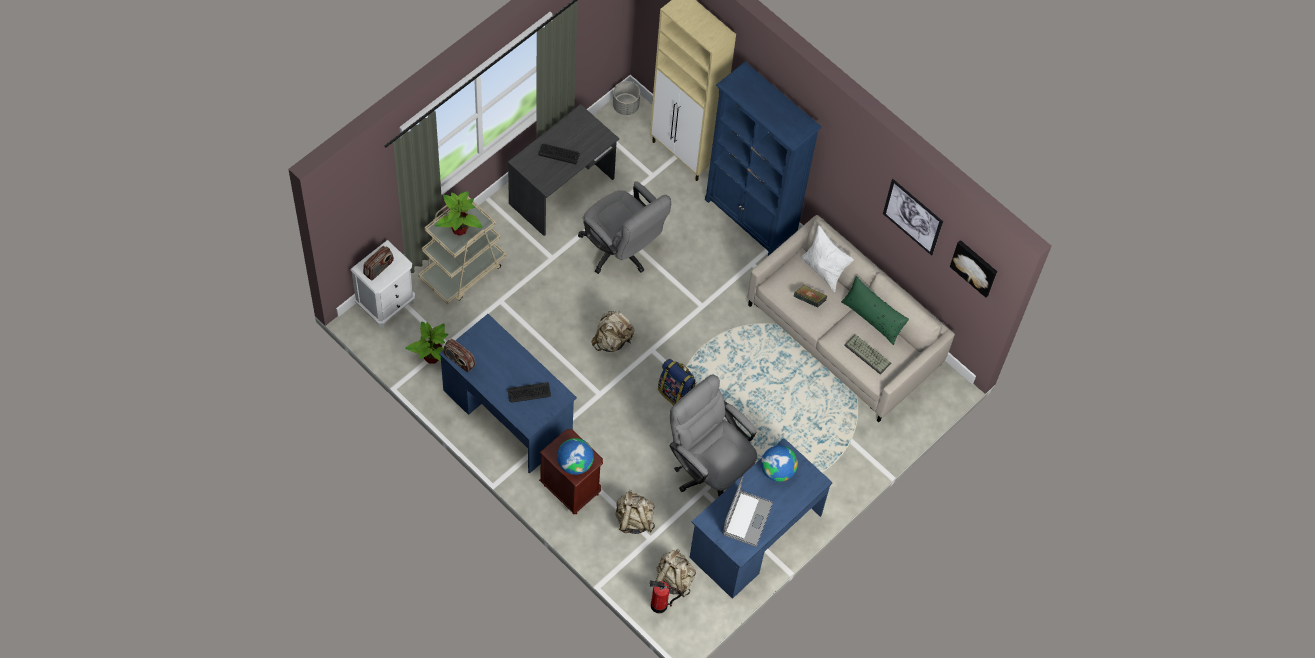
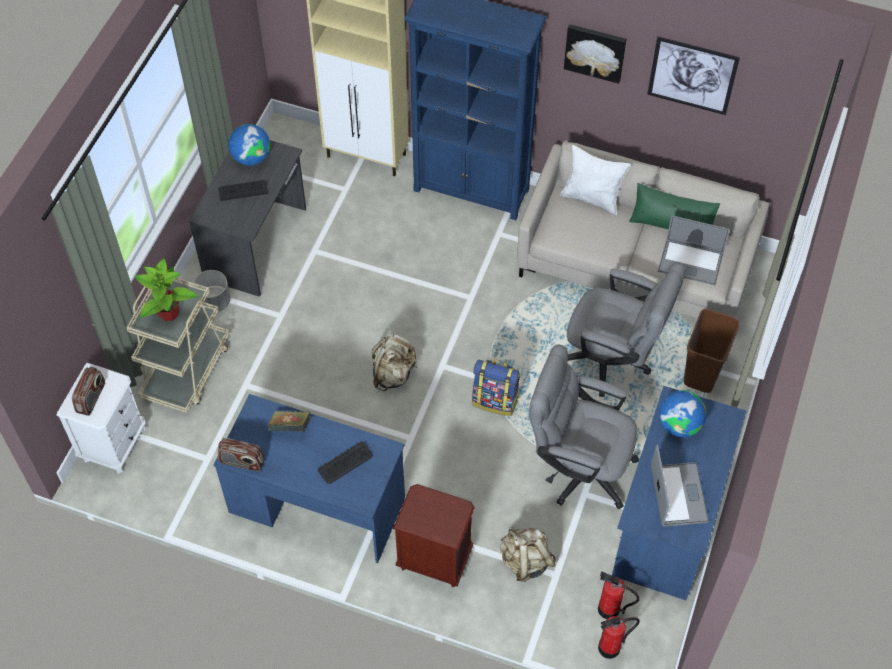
camera: 20 degrees left, 5 degrees down
(431, 357) = (196, 480): potted plant -> none
(574, 464) = (442, 522): globe -> globe (251, 158)
(621, 251) = (353, 277): grey office chair -> grey office chair (612, 360)
(625, 106) = (280, 134): grey planter -> grey planter (214, 302)
(673, 579) = (608, 609): beige backpack -> fire extinguisher
(809, 300) = (595, 234): book -> book (290, 427)
(844, 443) = (703, 374): none -> brown trash can
(868, 354) = (690, 262): keyboard -> laptop
(975, 267) = (792, 98): picture -> picture (595, 52)

